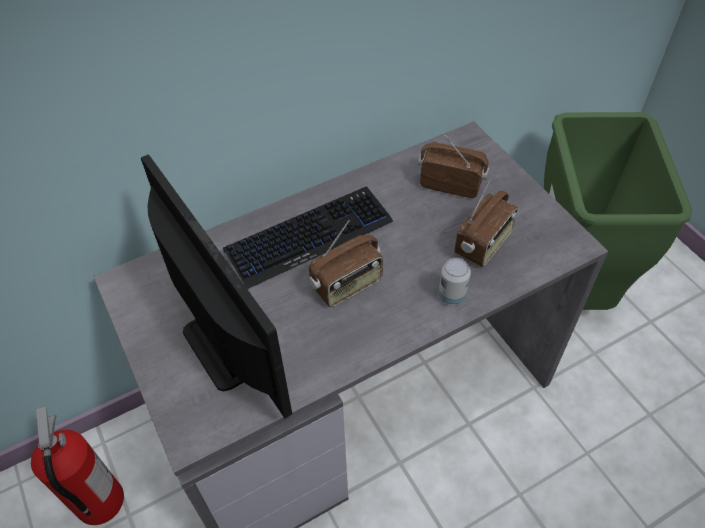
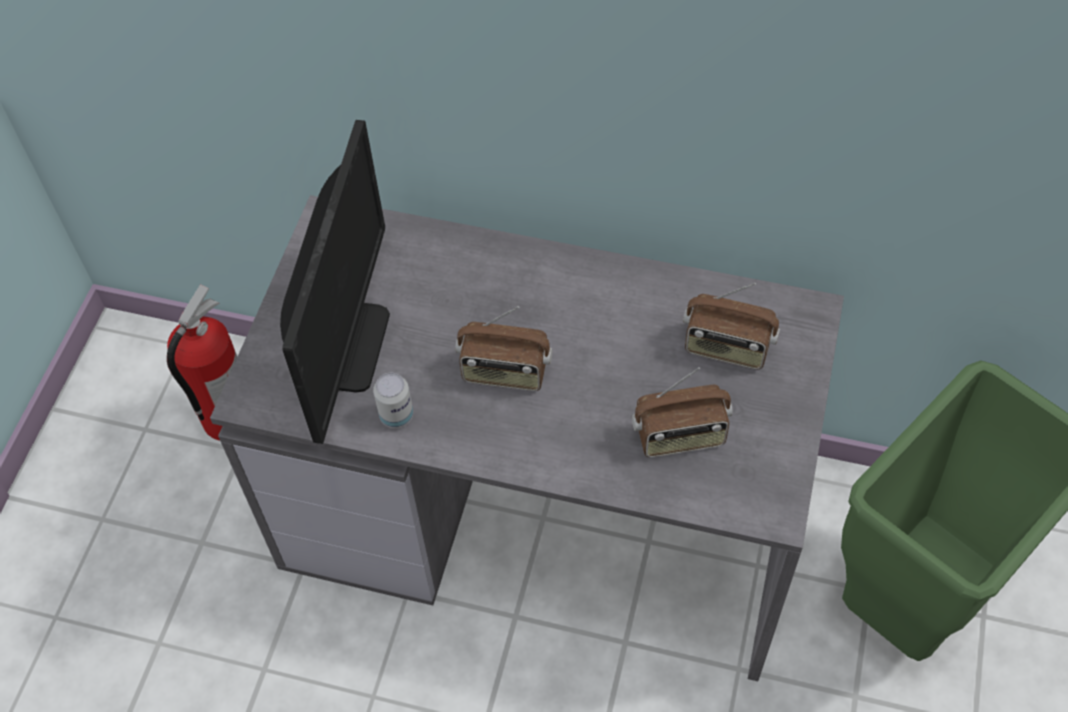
camera: 45 degrees right, 5 degrees up
(309, 237) = (524, 298): keyboard -> none
(451, 184) = (726, 348): radio -> radio turned 135 degrees clockwise
(451, 296) = (586, 461): can -> can (396, 416)

